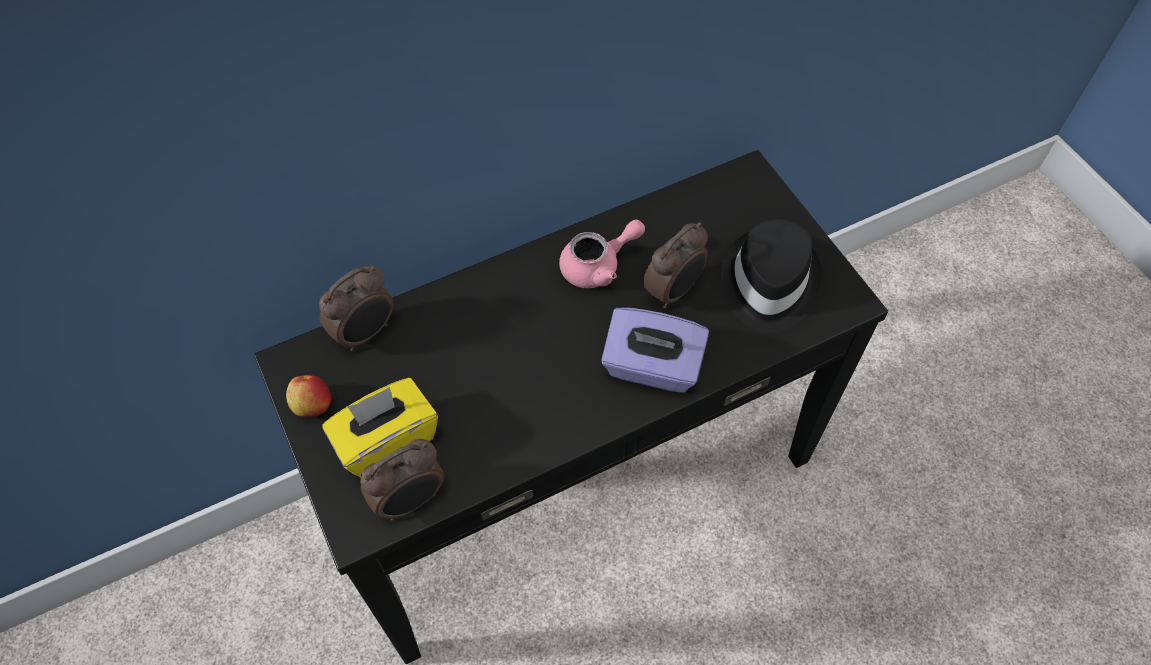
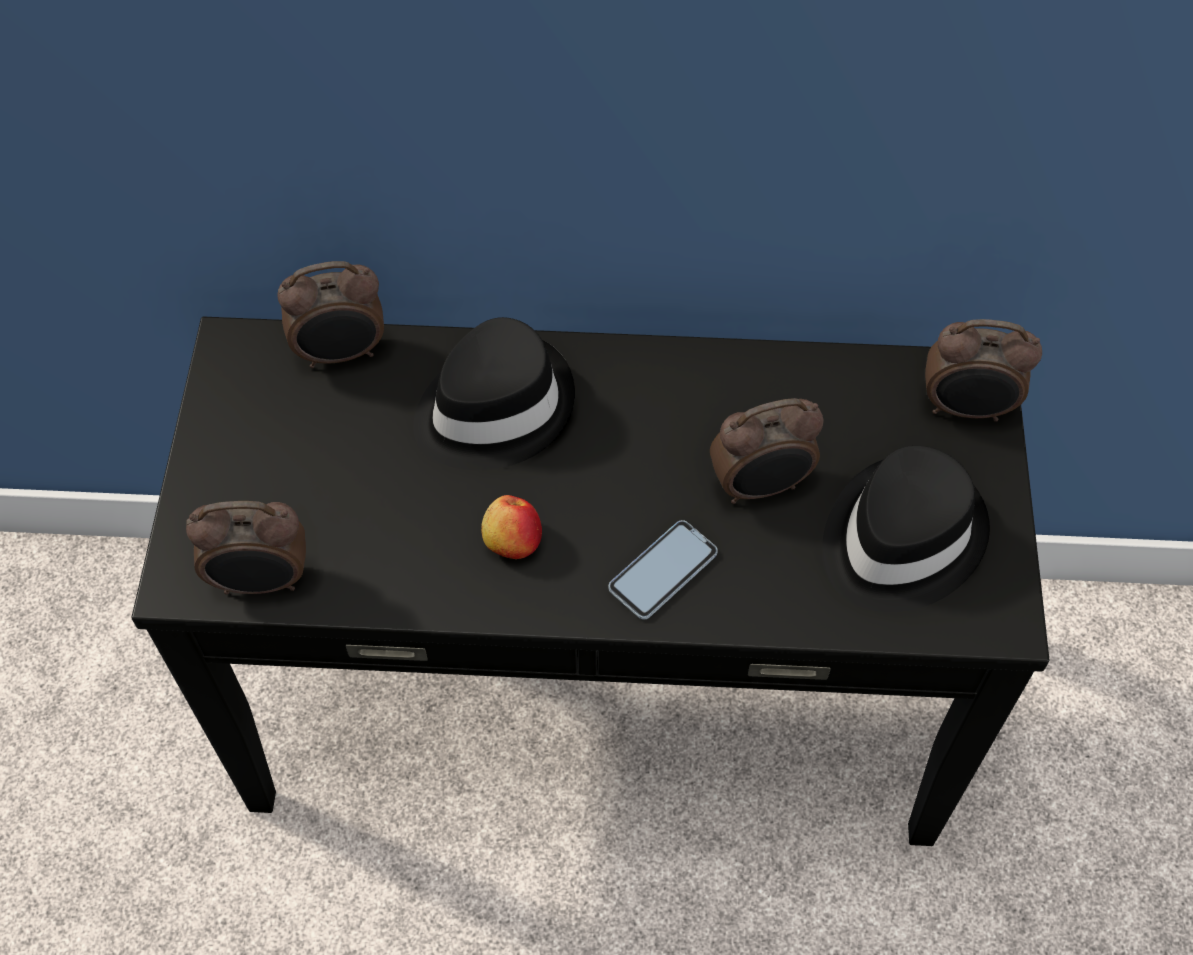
camera: 30 degrees right, 0 degrees up
(312, 404) = (226, 409): apple -> apple (512, 540)
(386, 440) = (281, 495): yellow tissue box -> none
(485, 320) = (493, 407): none -> black hat
(598, 266) = (683, 406): pink teapot -> none
(651, 367) = (663, 571): purple tissue box -> phone
(754, 193) = (966, 408): none -> alarm clock

